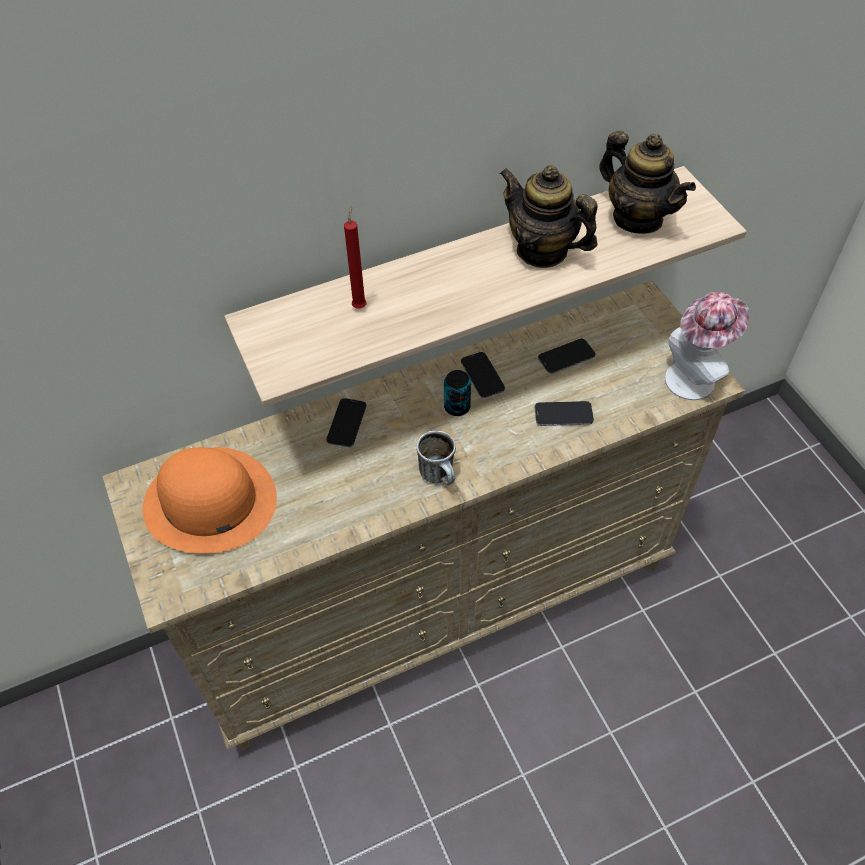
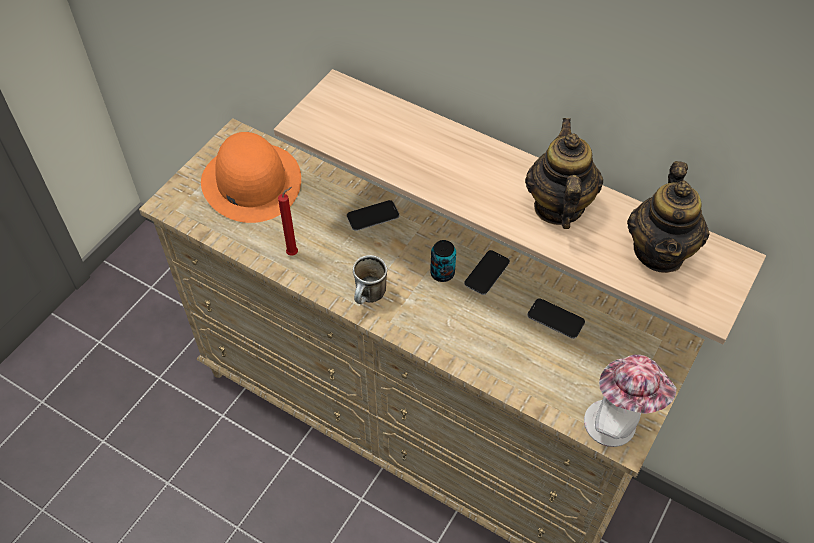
camera: 55 degrees right, 0 degrees up
(360, 305) = (401, 131): red candle -> red candle (294, 253)
(563, 414) = (493, 347): phone -> none

